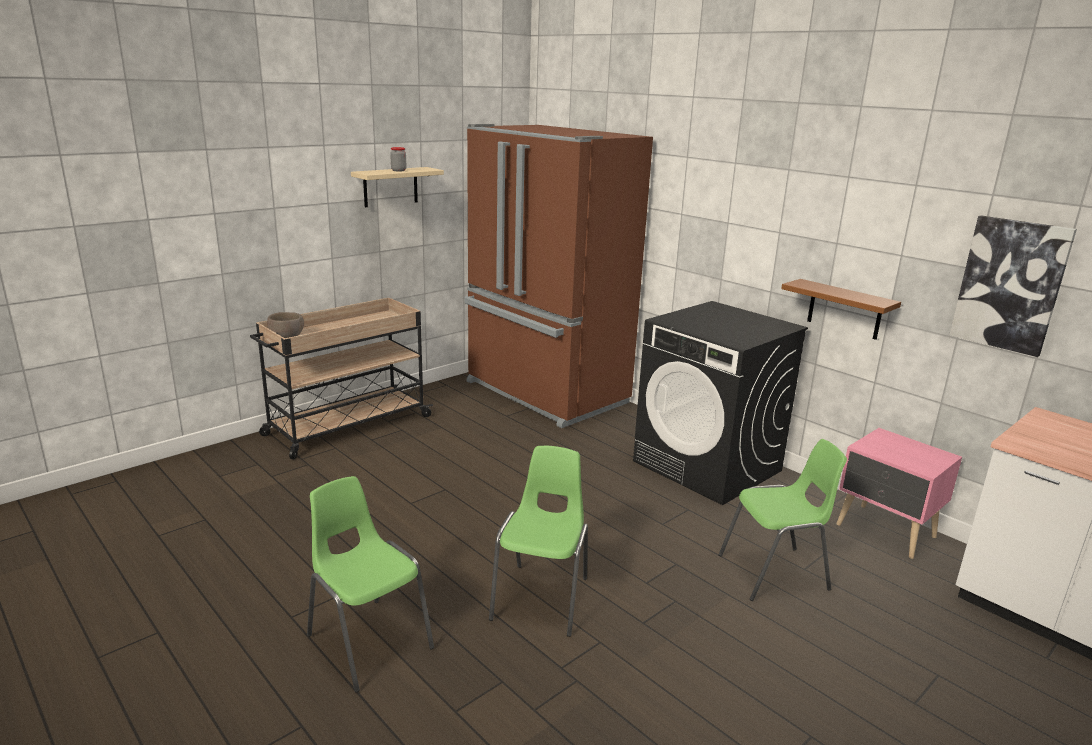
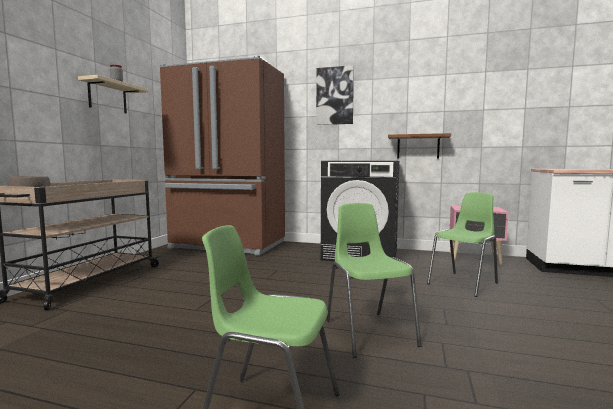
camera: 30 degrees left, 15 degrees down
(1010, 284) = (503, 112): picture -> picture (335, 96)

